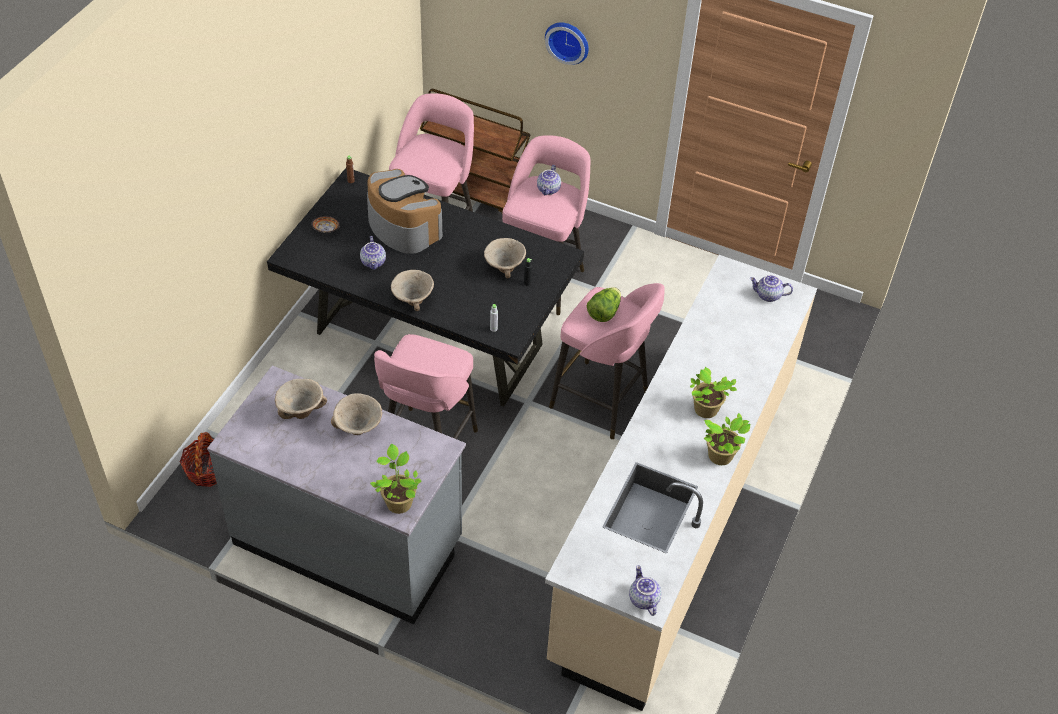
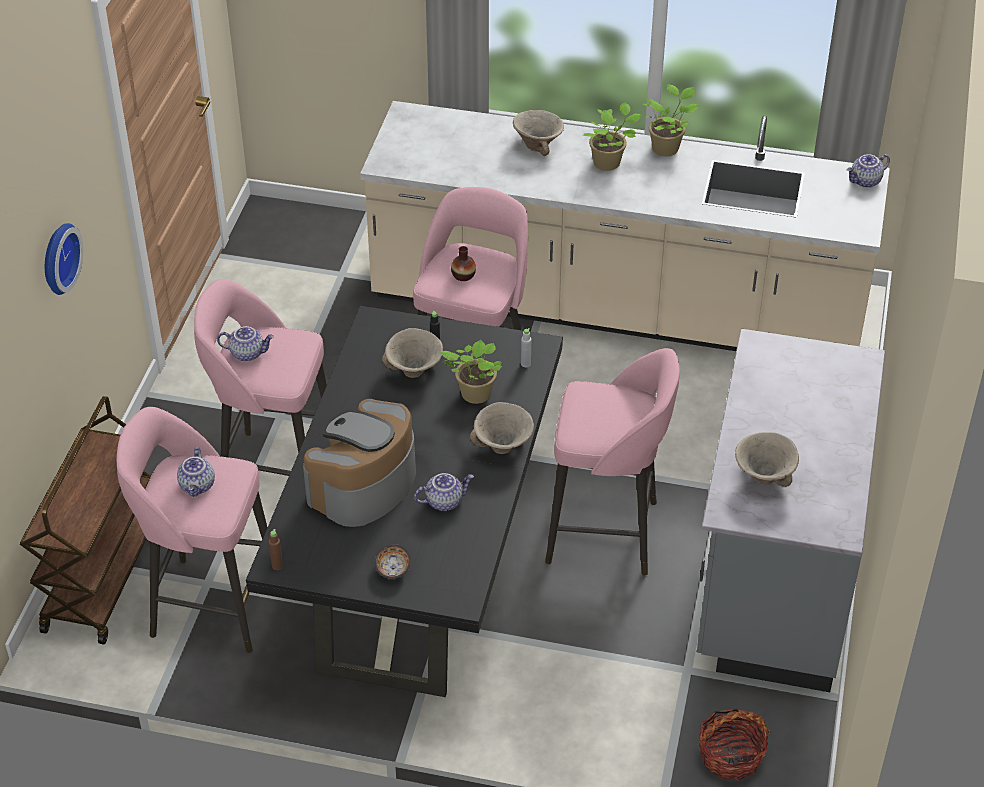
camera: 100 degrees left, 5 degrees down
(359, 429) = (765, 419): beige bowl -> beige bowl (538, 145)
(398, 501) = (848, 365): potted plant -> potted plant (473, 395)
(604, 312) = (463, 275): lettuce -> vase
(768, 296) = (418, 133): teapot -> teapot (198, 486)

